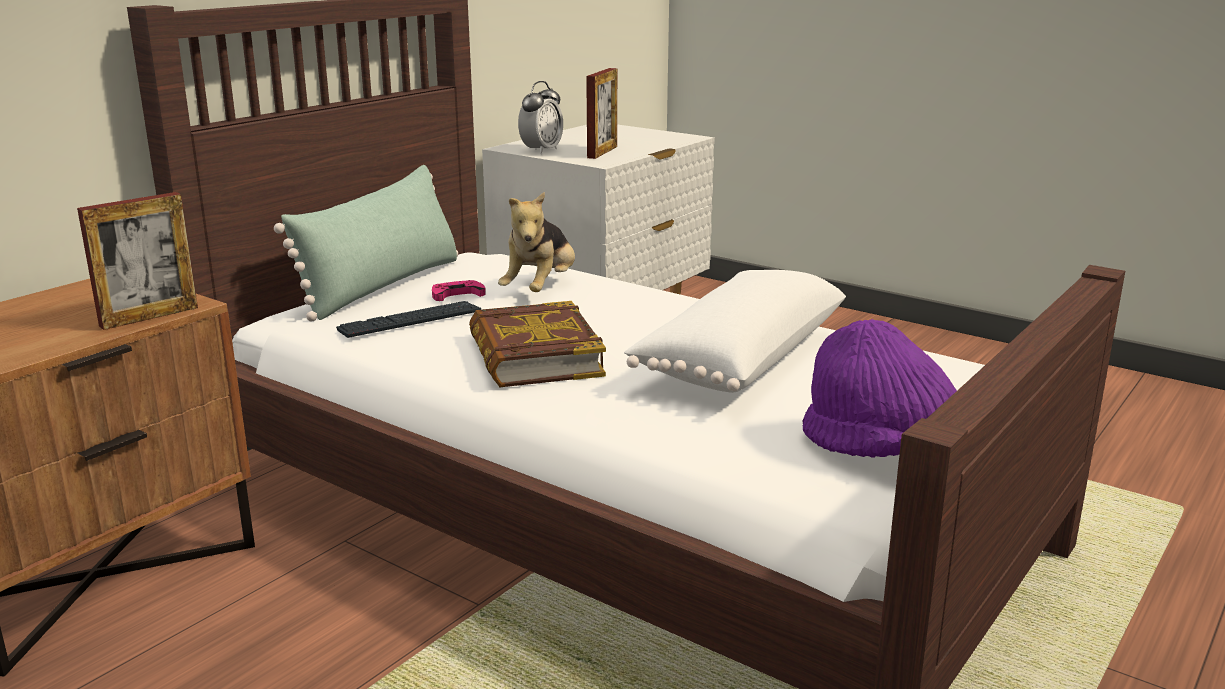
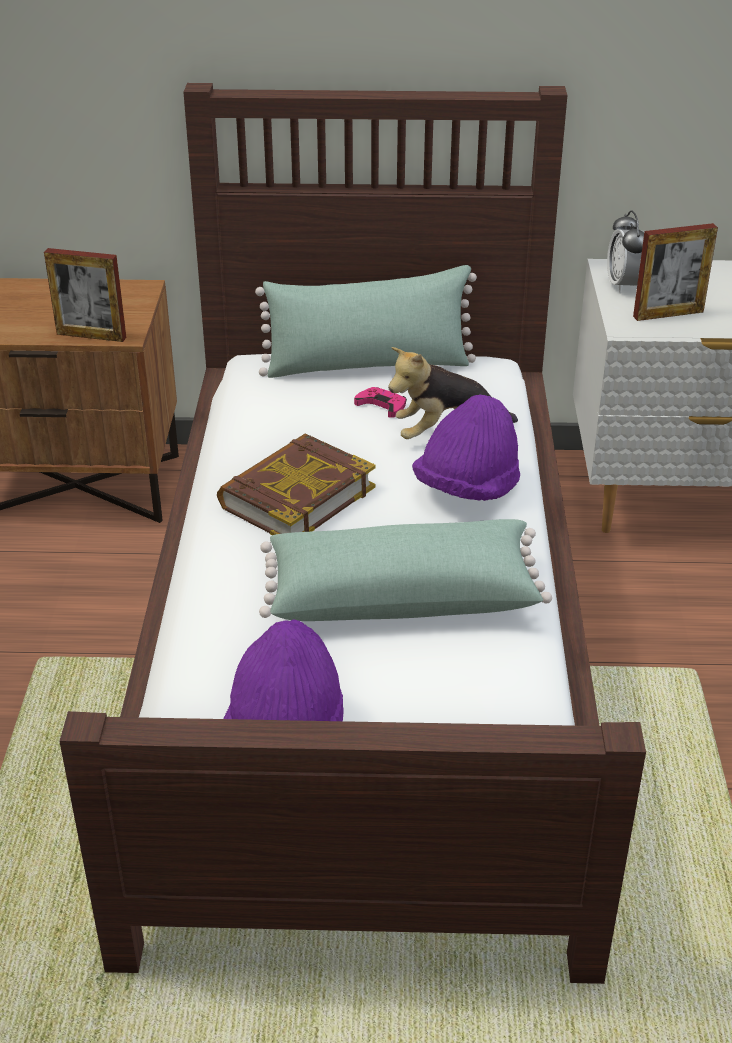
camera: 55 degrees right, 15 degrees up
(410, 321) = (303, 413): keyboard -> none
(541, 150) = (624, 285): alarm clock -> alarm clock turned 90 degrees clockwise
(628, 302) = (467, 489): none -> purple hat
(738, 358) = (401, 596): white pillow -> green pillow

